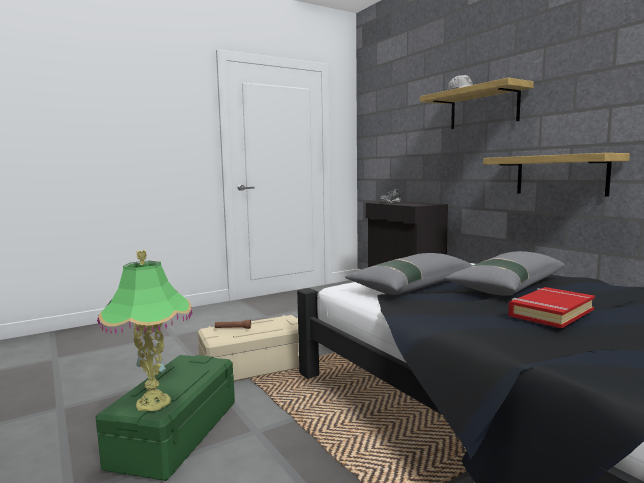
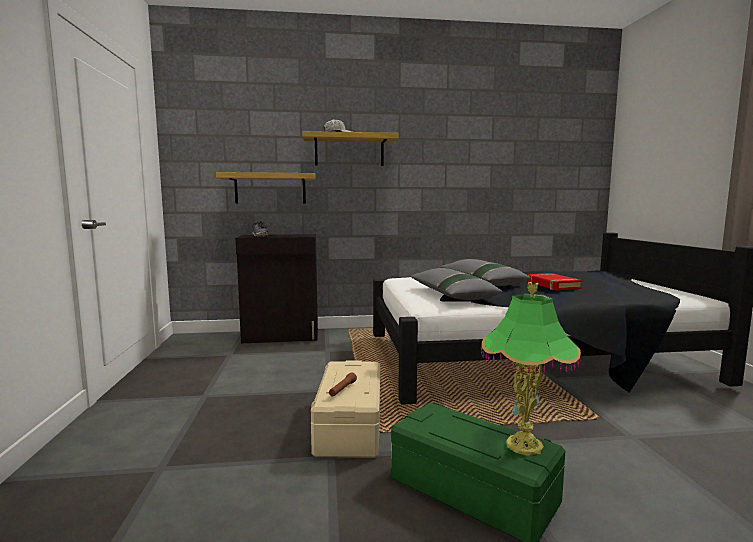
camera: 65 degrees left, 0 degrees up
(560, 175) = (417, 208): shelf -> shelf (270, 189)

